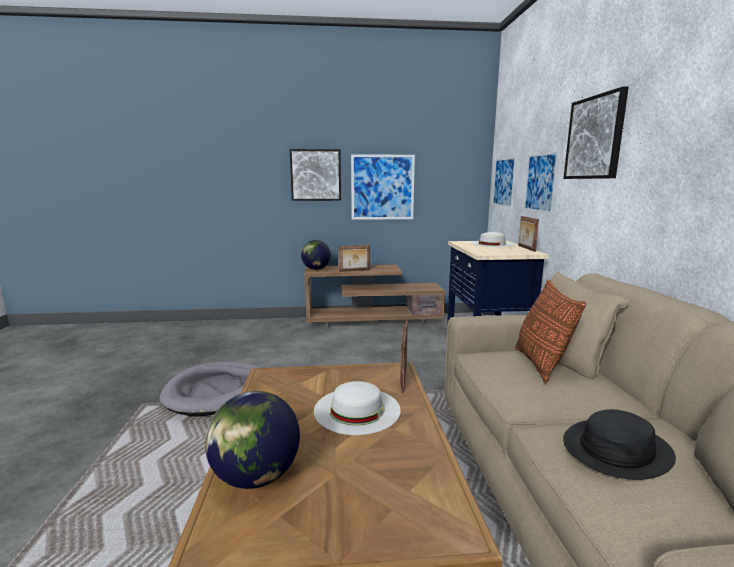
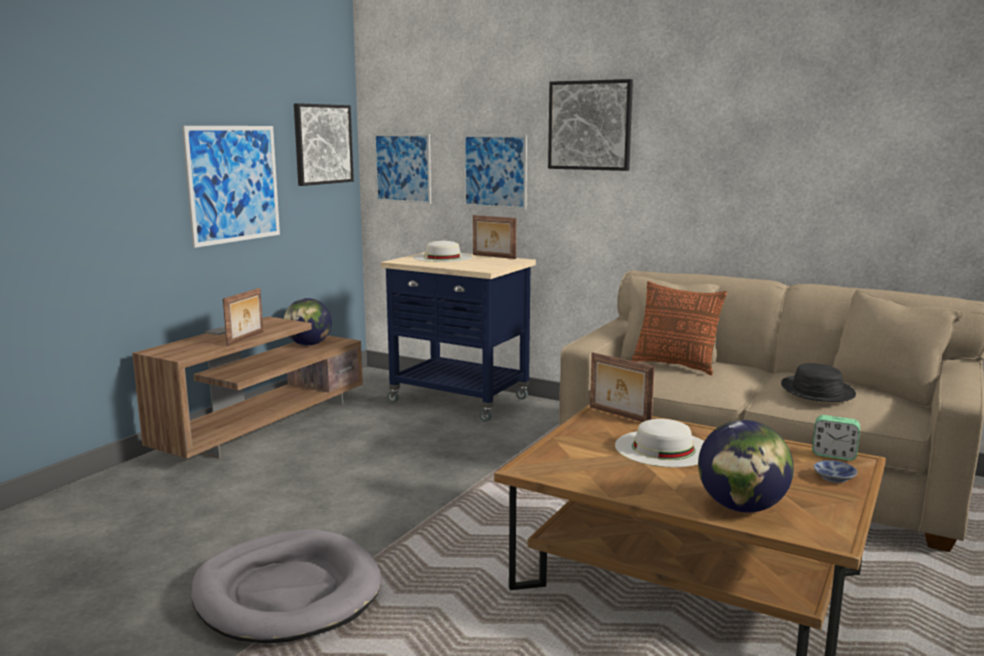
camera: 55 degrees left, 0 degrees up
(315, 175) = (127, 167): picture -> picture (322, 144)
(316, 269) = (173, 352): globe -> globe (308, 344)
(386, 523) = (833, 477): none -> bowl
(453, 510) = (834, 455): none -> alarm clock

